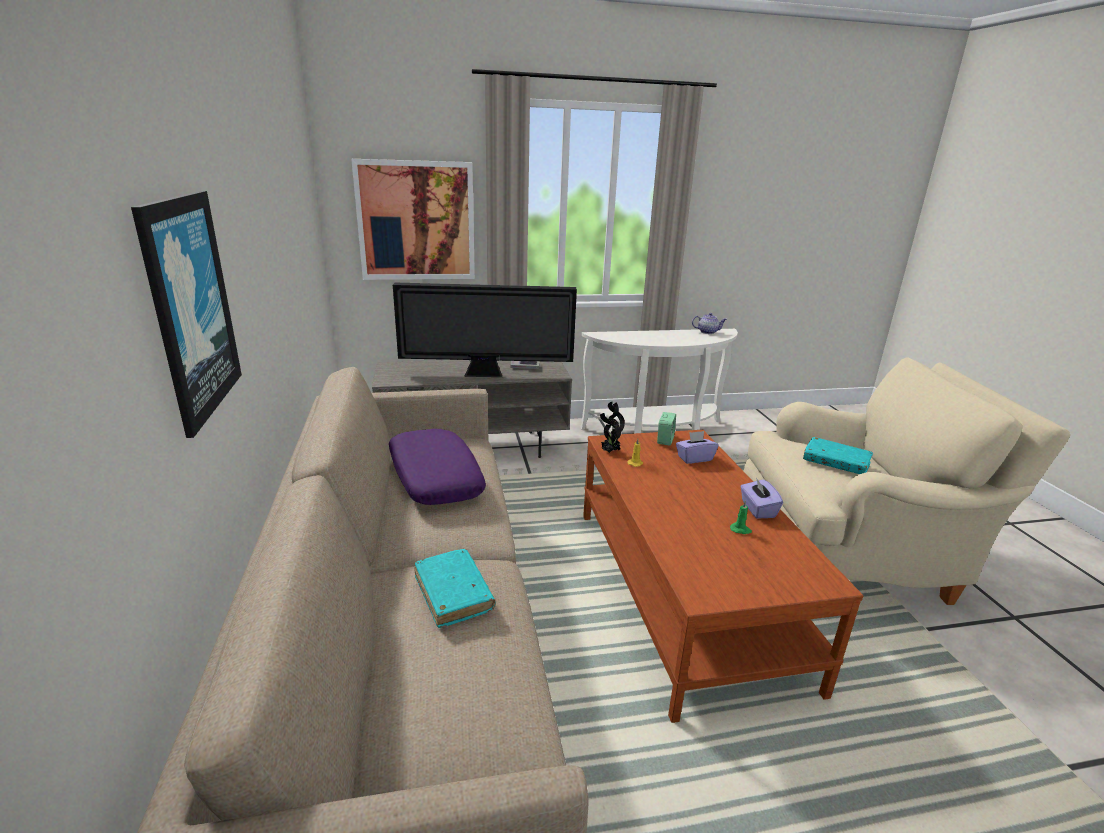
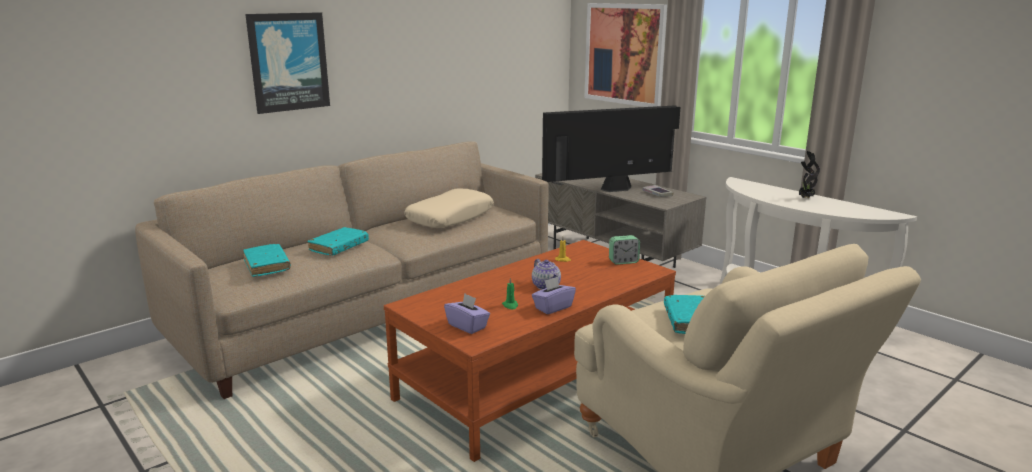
camera: 60 degrees right, 5 degrees down
(434, 478) = (450, 218): purple pillow -> beige pillow
(453, 697) = (267, 266): none -> turquoise book
(486, 375) = (615, 189): television -> television turned 105 degrees clockwise
(609, 451) = (568, 249): potted plant -> potted plant (805, 198)
(694, 458) = (607, 275): purple tissue box -> purple tissue box (467, 326)
(707, 332) = (864, 209): teapot -> teapot (546, 286)

